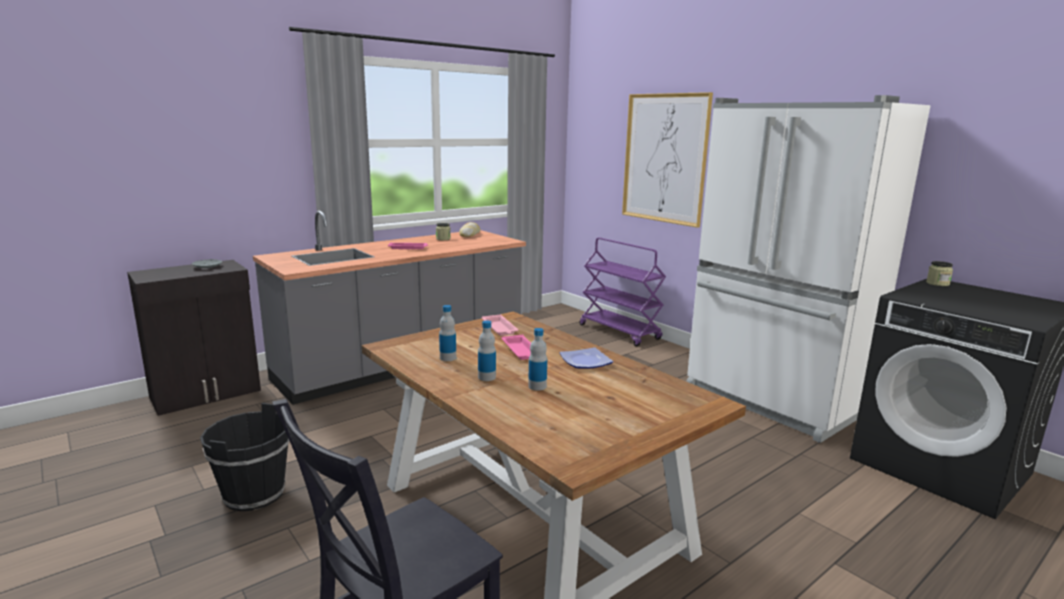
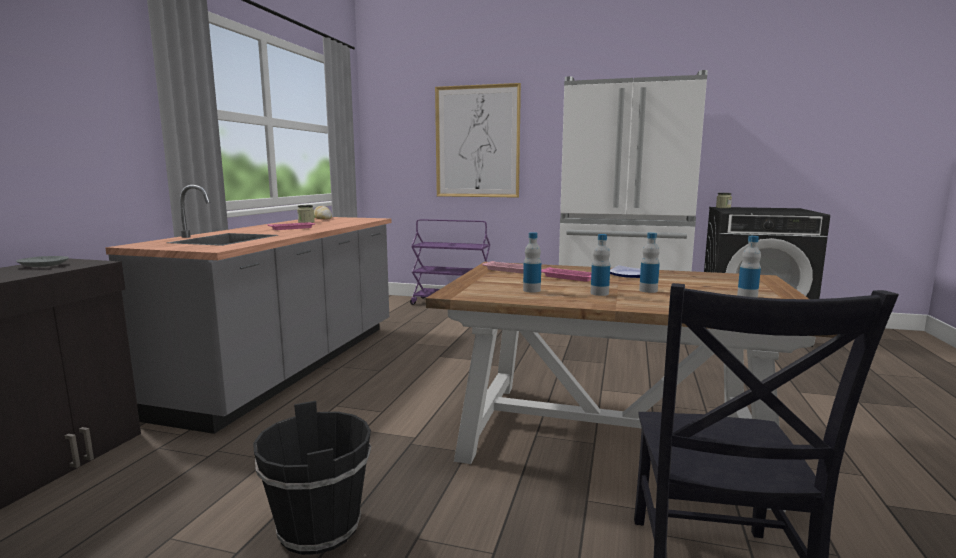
camera: 35 degrees left, 5 degrees down
(603, 422) = (747, 296): none -> bottle

